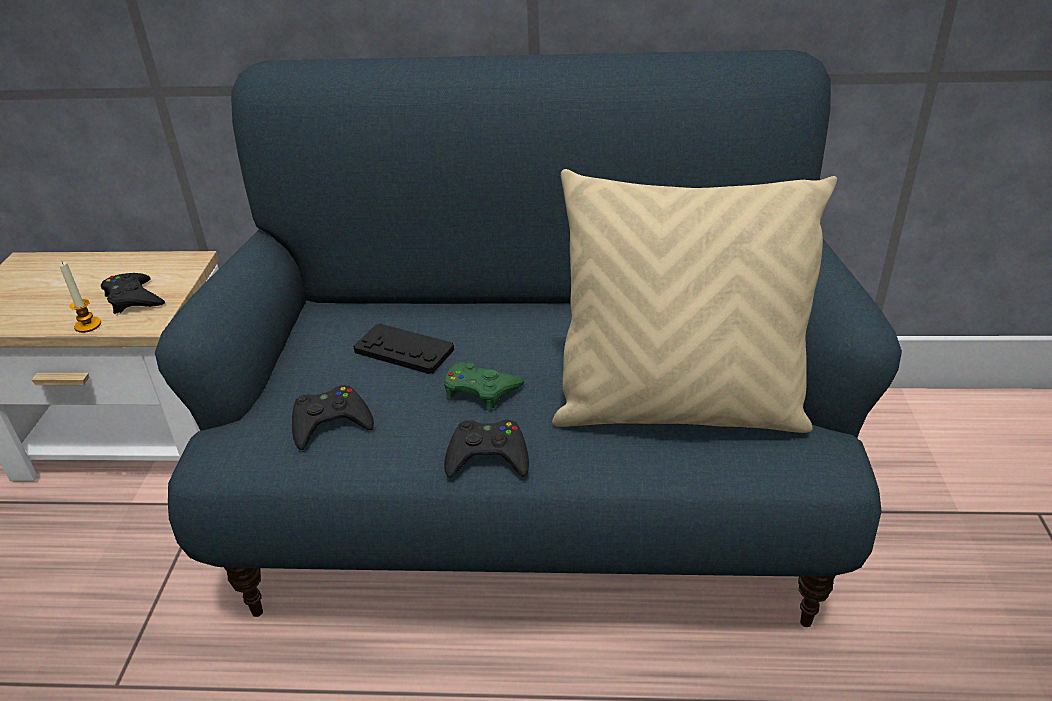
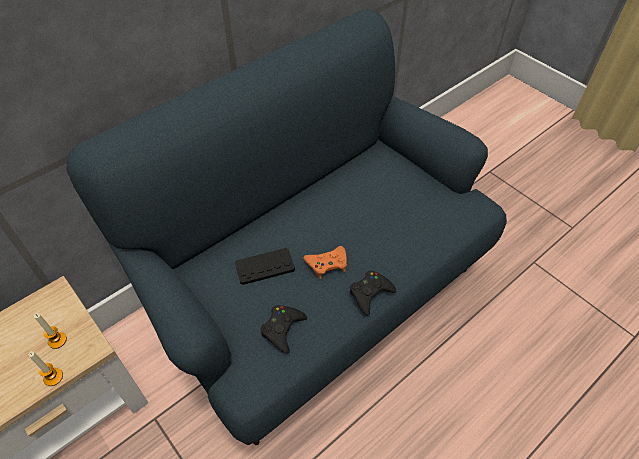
camera: 45 degrees left, 15 degrees up
(134, 299) = (57, 340): black game controller -> candle
(480, 390) = (327, 264): green game controller -> orange game controller
(678, 409) = (413, 218): beige pillow -> none

